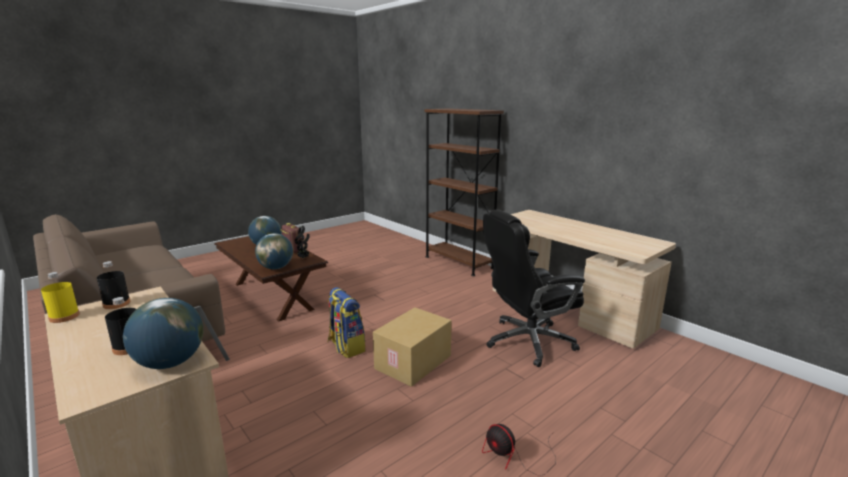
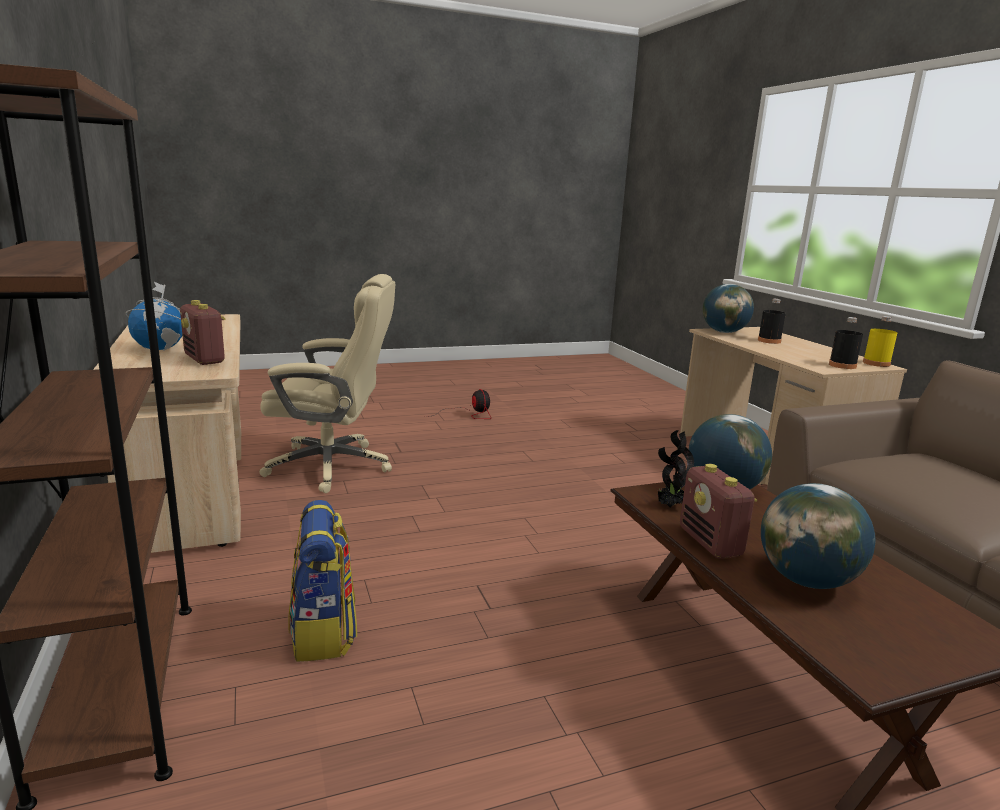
camera: 160 degrees left, 0 degrees up
(345, 347) = (581, 511): backpack -> backpack (324, 632)
(413, 362) = (498, 476): cardboard box -> none
(527, 341) = (332, 466): black office chair -> beige office chair
(528, 223) = (205, 360): none -> radio
(564, 224) = (160, 349): none -> globe

